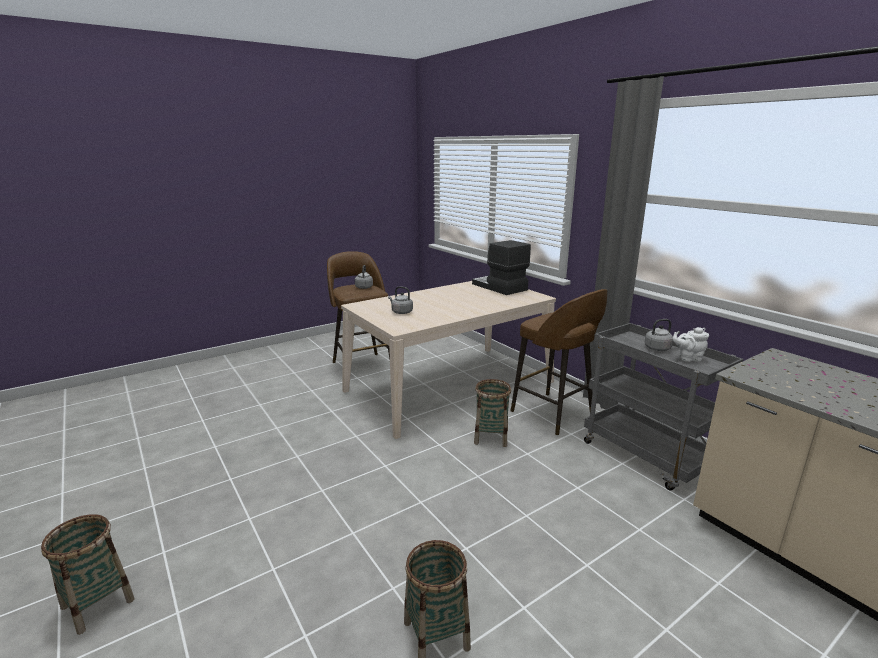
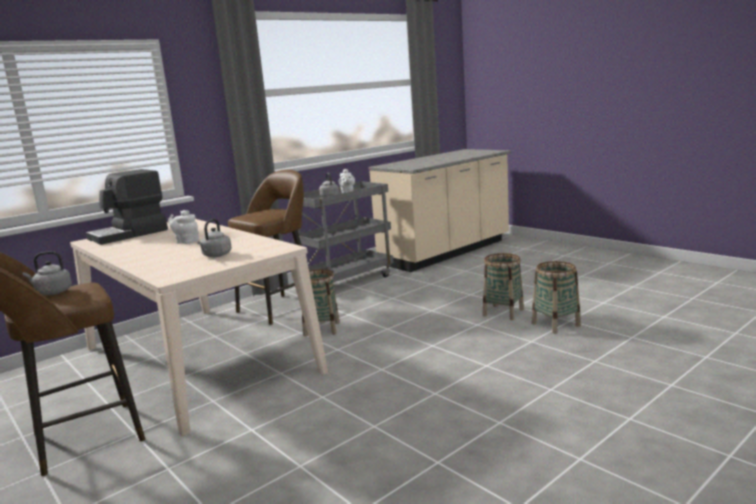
camera: 95 degrees left, 5 degrees down
(97, 603) = (667, 468): basket -> basket (503, 312)
(456, 302) = (186, 241): none -> white teapot

